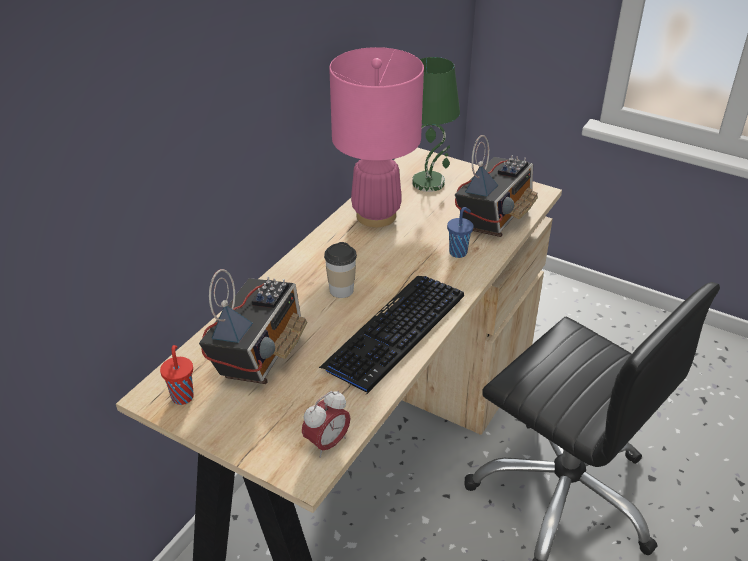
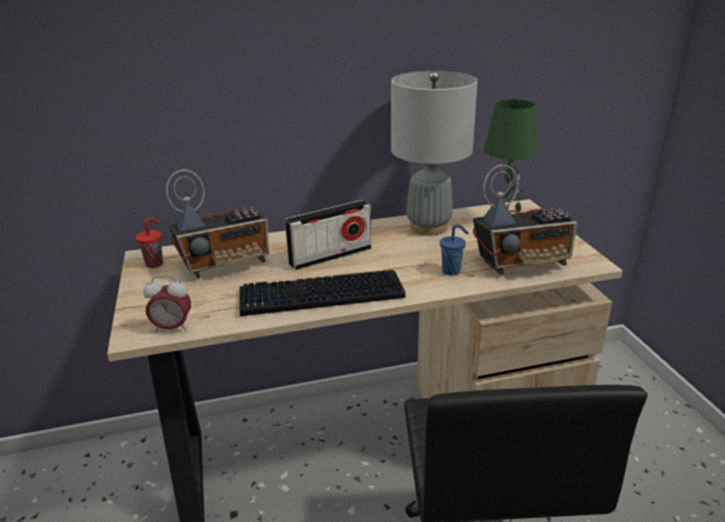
camera: 45 degrees right, 10 degrees down
(341, 290) = (330, 256): cup -> radio
(376, 215) = (429, 227): pink table lamp -> grey table lamp

